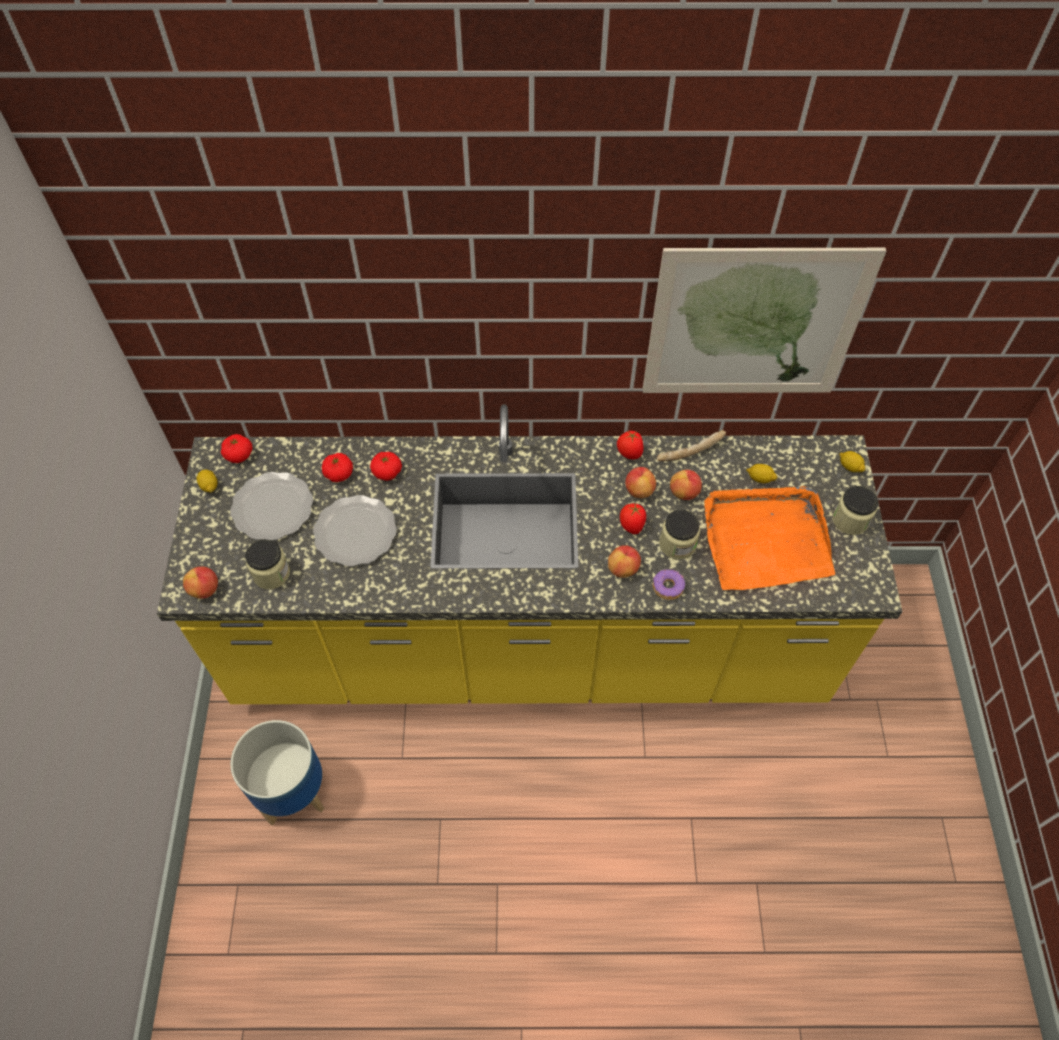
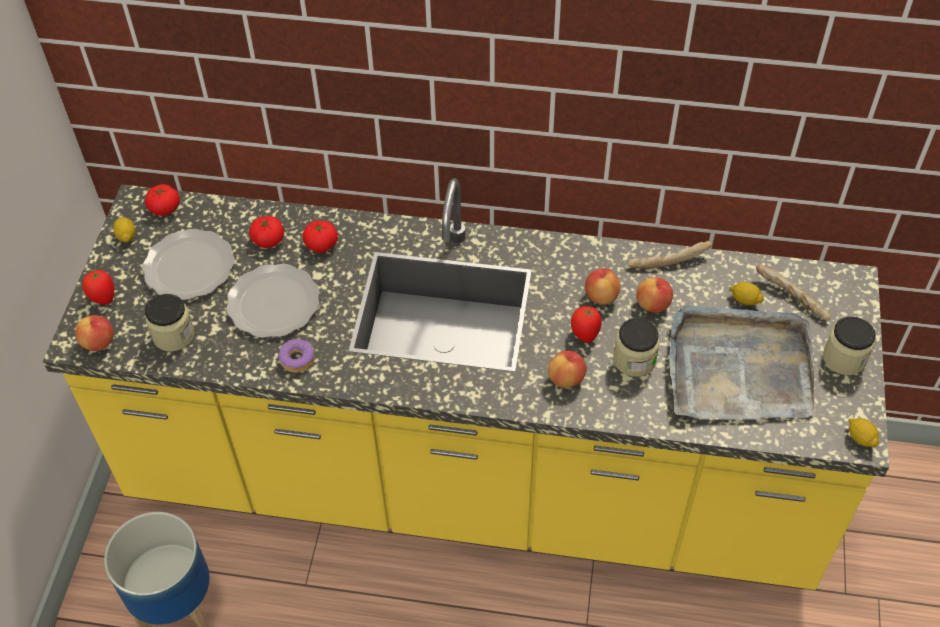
camera: 10 degrees right, 5 degrees down
(629, 454) = (597, 256): tomato -> tomato (103, 298)
(667, 587) = (614, 405): donut -> donut (297, 359)
(753, 324) = (744, 113): picture -> none
(765, 540) = (738, 368): orange tray -> grey tray
(797, 472) = (791, 298): none -> bread
(849, 466) = (854, 299): lemon -> lemon (860, 438)

